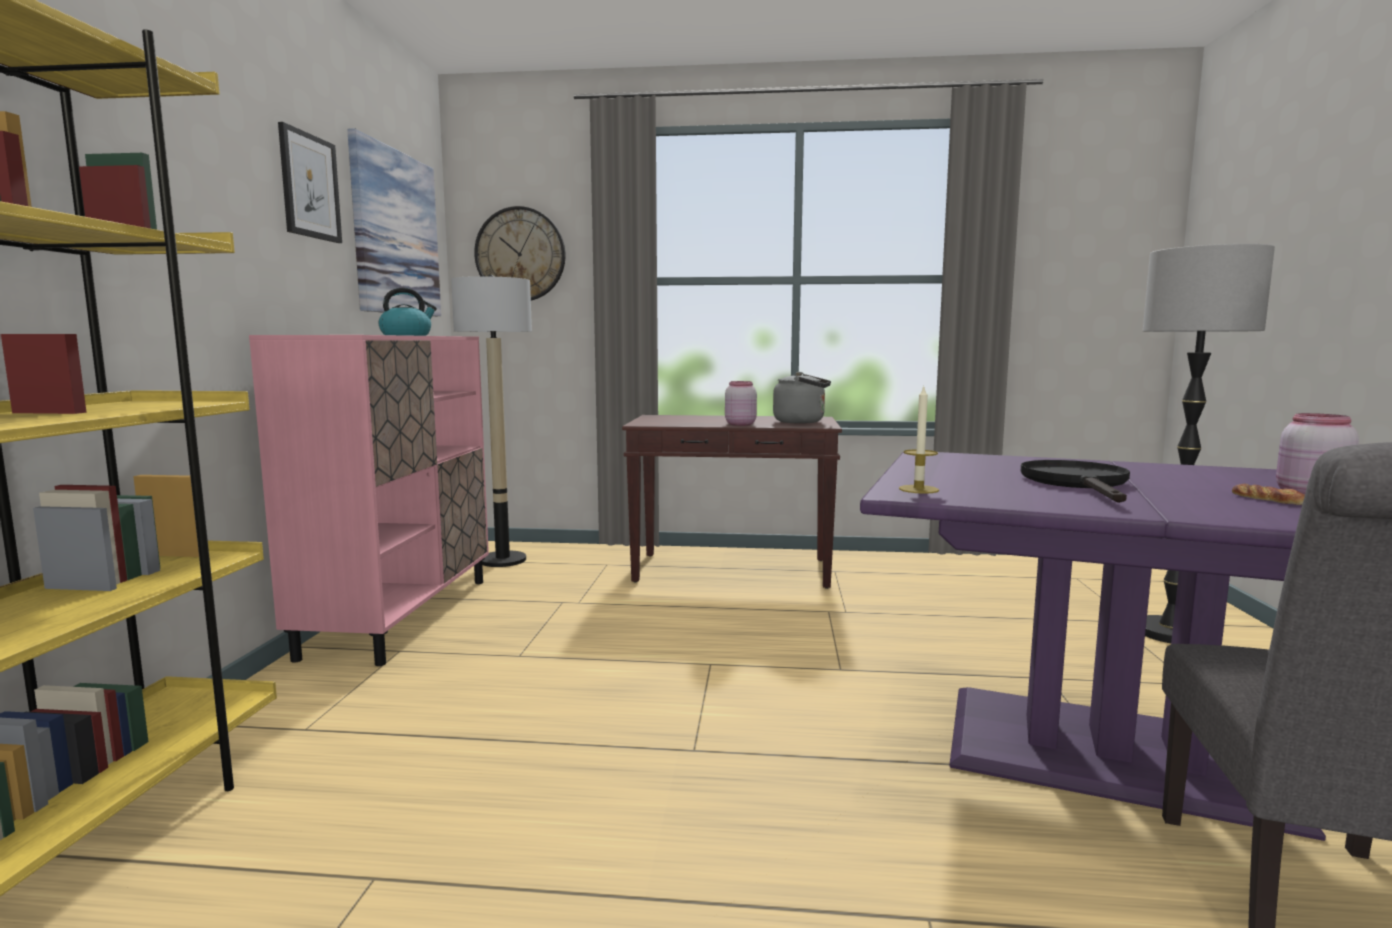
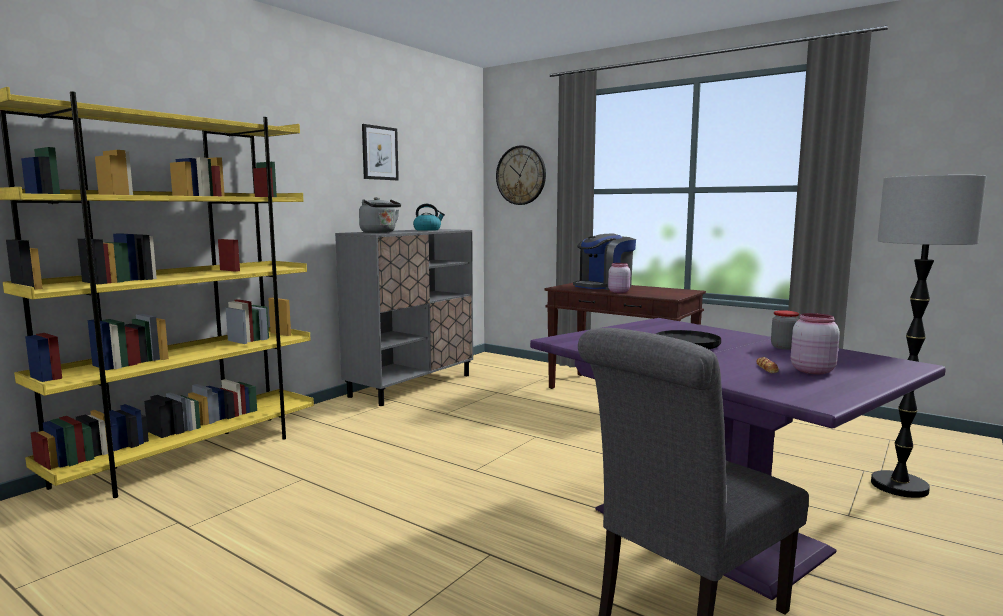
camera: 30 degrees right, 0 degrees up
(396, 233) = (440, 169): picture -> none
(401, 616) = (412, 385): pink cabinet -> grey cabinet
(503, 560) = (492, 365): floor lamp -> none
(699, 419) = (604, 287): none -> coffee machine
(802, 422) = (667, 293): grey kettle -> grey kettle (379, 232)
(918, 489) = (574, 338): candle -> none
(1168, 471) = (783, 347): none -> jar

